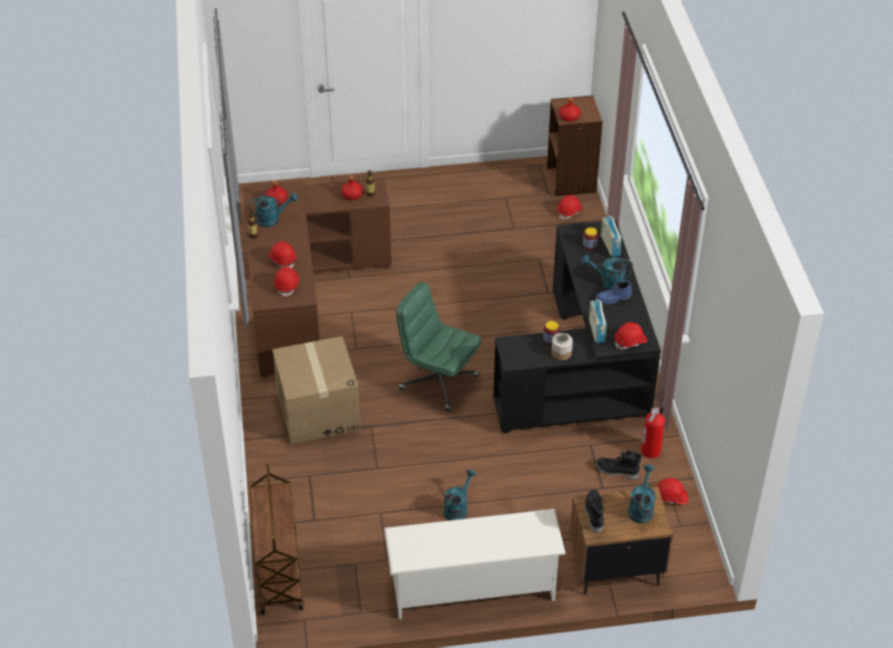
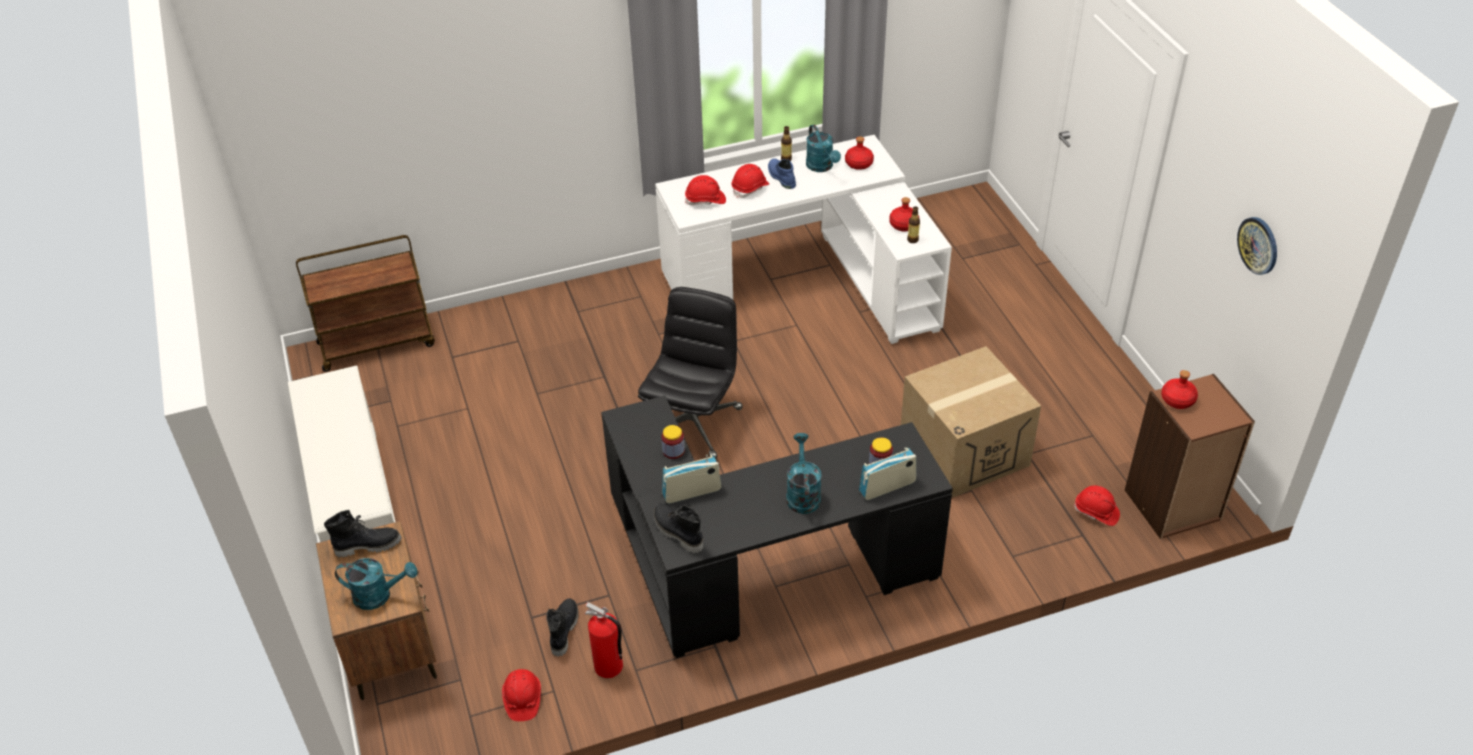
camera: 80 degrees right, 0 degrees up
(302, 296) = (810, 279): brown desk -> white desk
(318, 411) = (620, 328): cardboard box -> cardboard box (964, 450)
(438, 382) = (693, 423): green office chair -> black office chair
(457, 508) = (481, 475): turquoise watering can -> none
(532, 20) = (1258, 245): none -> wall clock
(561, 353) = (647, 465): jar -> none
(613, 299) = (766, 503): blue boot -> blue boot (781, 177)
(630, 341) = (677, 533): red hard hat -> black boot

